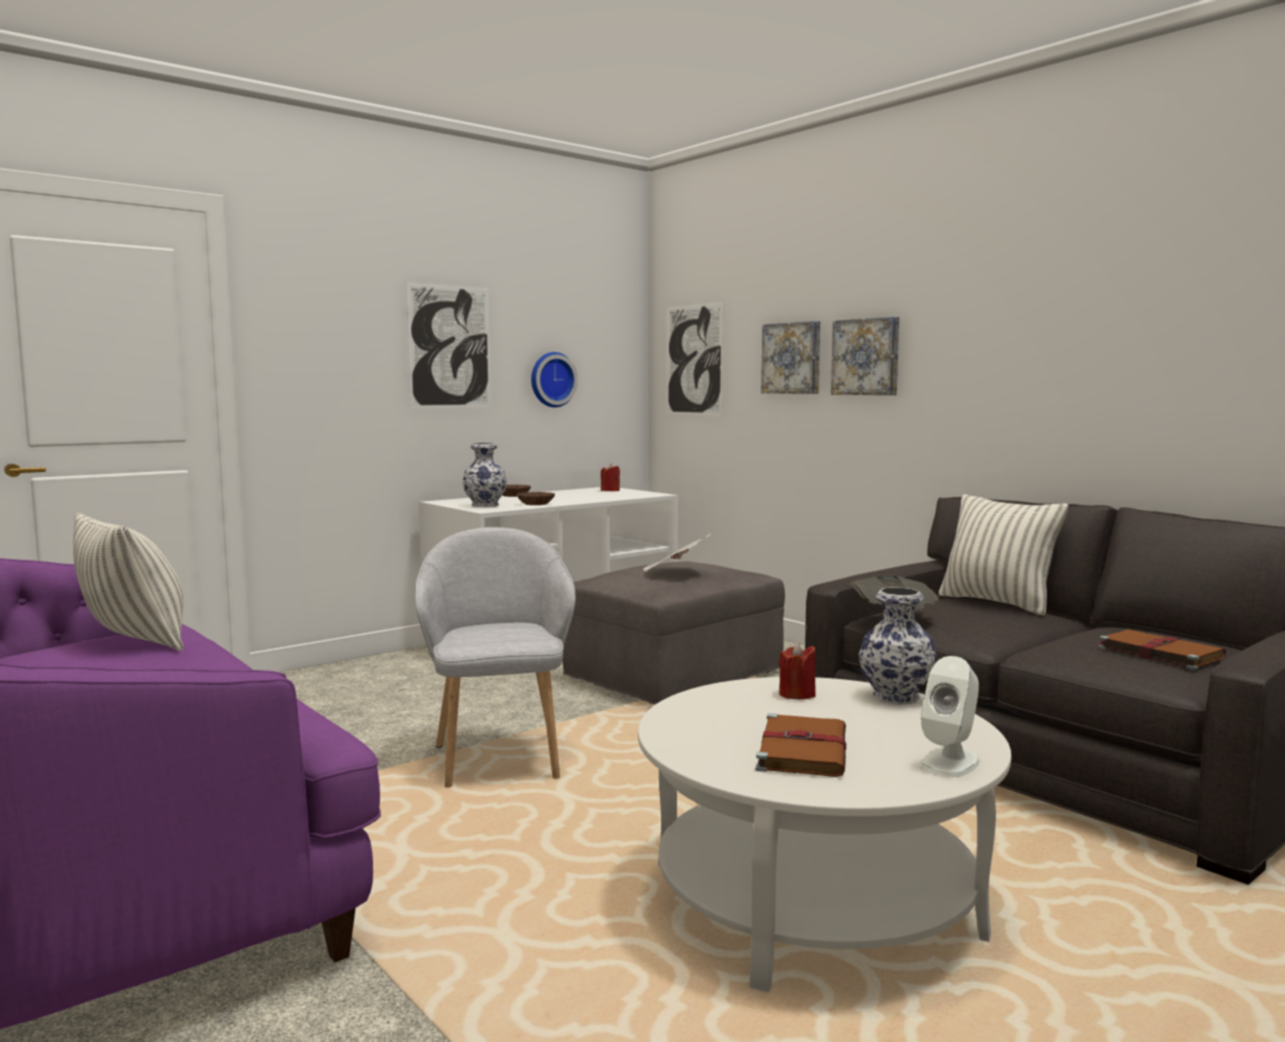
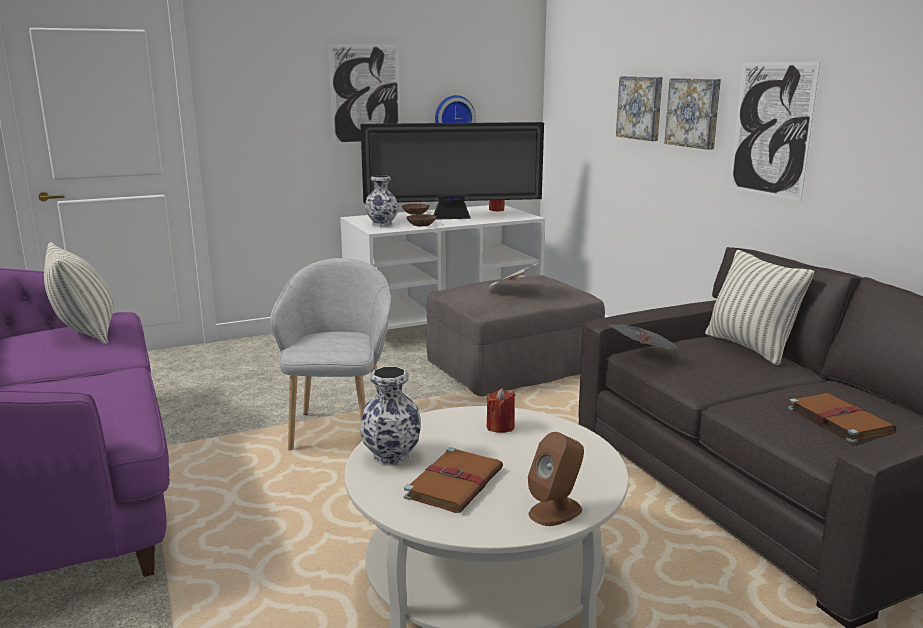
camera: 15 degrees right, 10 degrees up
(567, 497) = (453, 218): none -> television
(694, 360) = (573, 101): picture -> picture (771, 129)
(896, 697) = (576, 439): vase -> vase (391, 457)
(950, 762) = (556, 511): white speaker -> brown speaker

